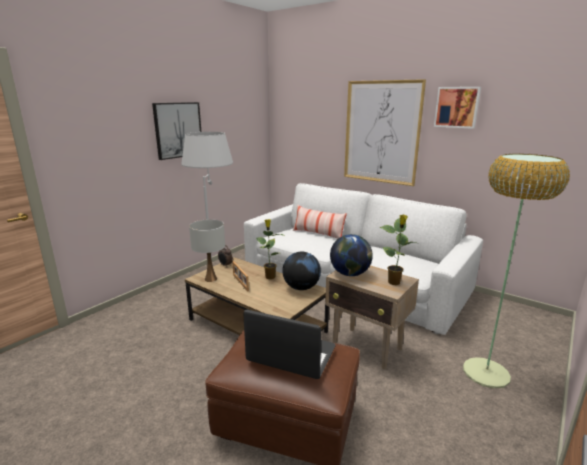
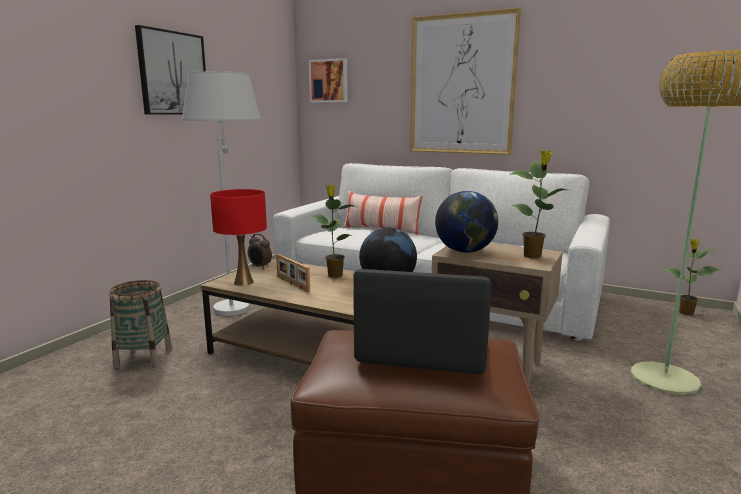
camera: 10 degrees left, 5 degrees down
(151, 319) = (143, 358): none -> basket
(210, 279) = (243, 282): white table lamp -> red table lamp
(457, 107) = (564, 42): picture -> picture (329, 81)
(532, 316) = (685, 313): none -> potted plant

